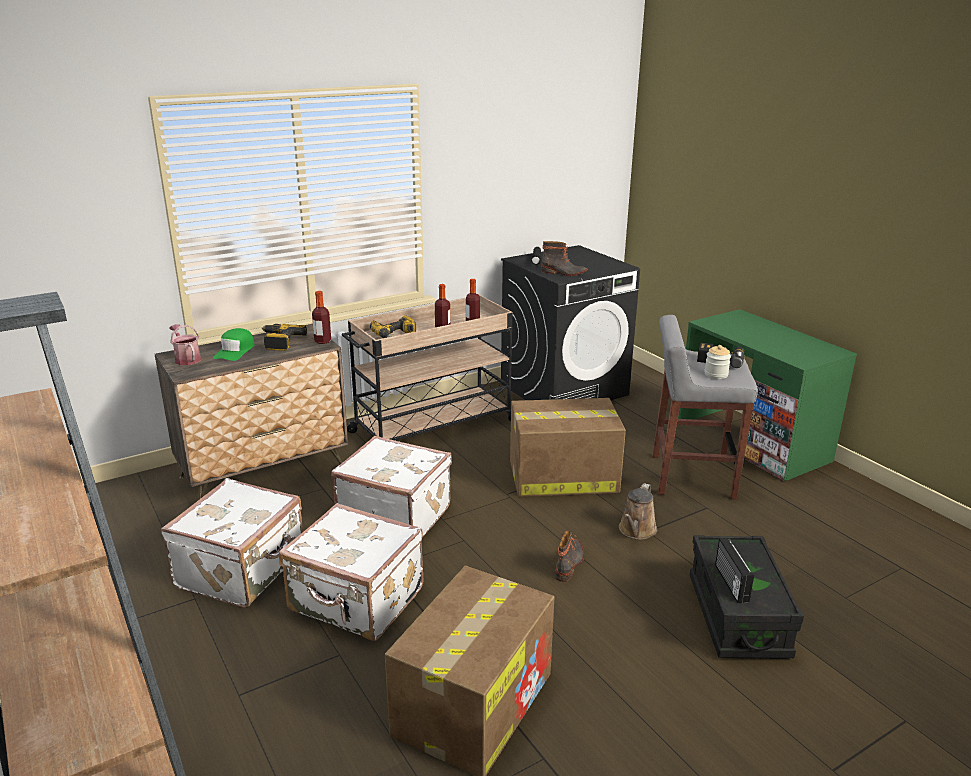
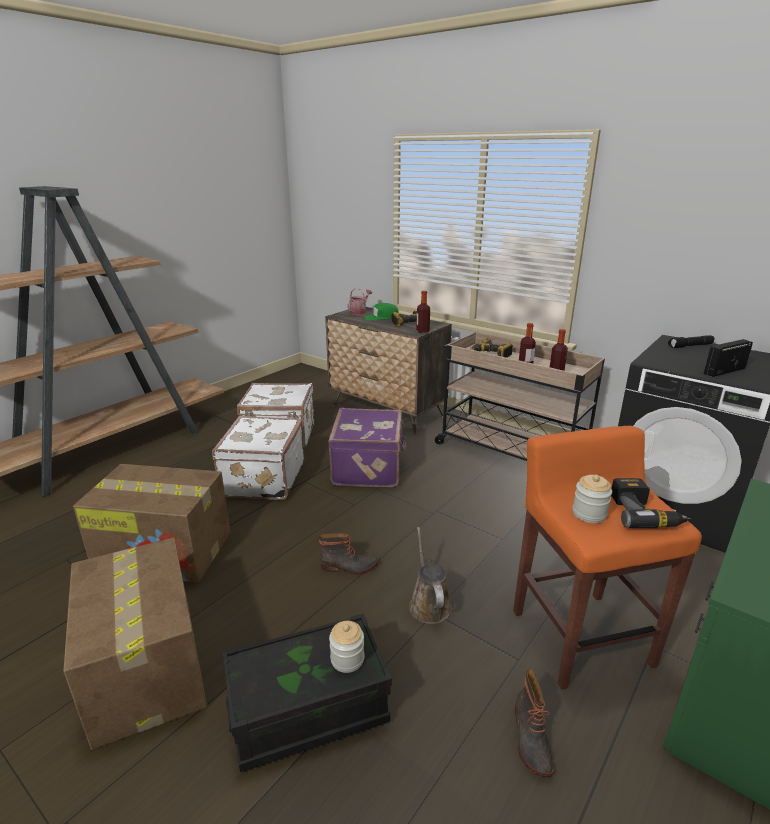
camera: 70 degrees right, 0 degrees up
(395, 515) = (369, 468): white suitcase -> purple suitcase
(561, 476) = (492, 536): cardboard box -> cardboard box (145, 667)
(563, 273) = (671, 361): boot -> boot (530, 740)
(636, 531) = (428, 604): brown watering can -> brown watering can turned 75 degrees clockwise
(690, 476) = (579, 635): grey stool -> orange stool
(730, 583) = (284, 654): radio -> radio (723, 371)
(739, 553) = (347, 659): none -> jar

